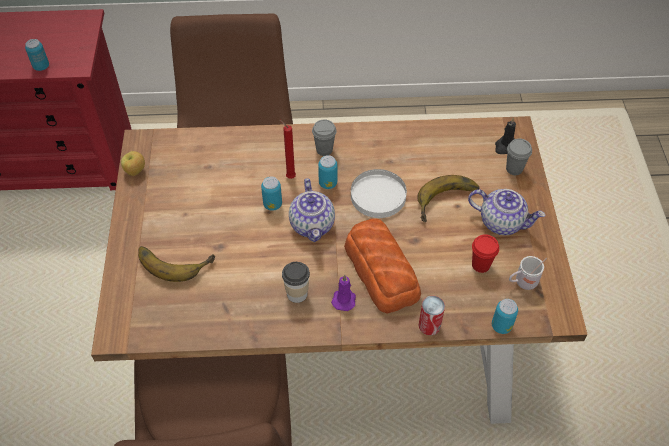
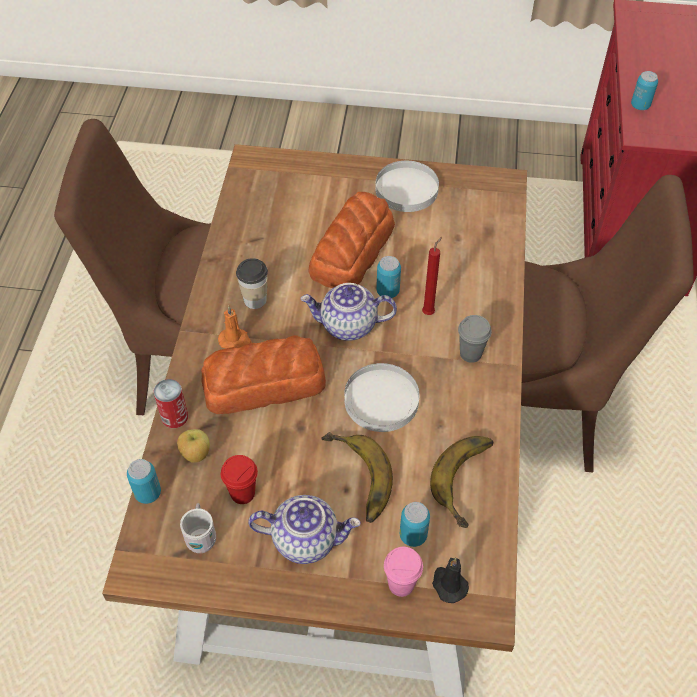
camera: 100 degrees right, 0 degrees up
(135, 171) = (459, 177): apple -> apple (195, 454)
(152, 205) = (407, 189): none -> white plate
(175, 259) = (328, 203): banana -> banana (471, 481)
(231, 234) = (351, 251): none -> bread
(328, 183) = (411, 349): can -> can (413, 535)
(344, 299) = (235, 340): purple candle -> orange candle
(502, 222) = (306, 539): teapot -> teapot turned 120 degrees counterclockwise
(514, 169) = (401, 584): grey cup -> pink cup

